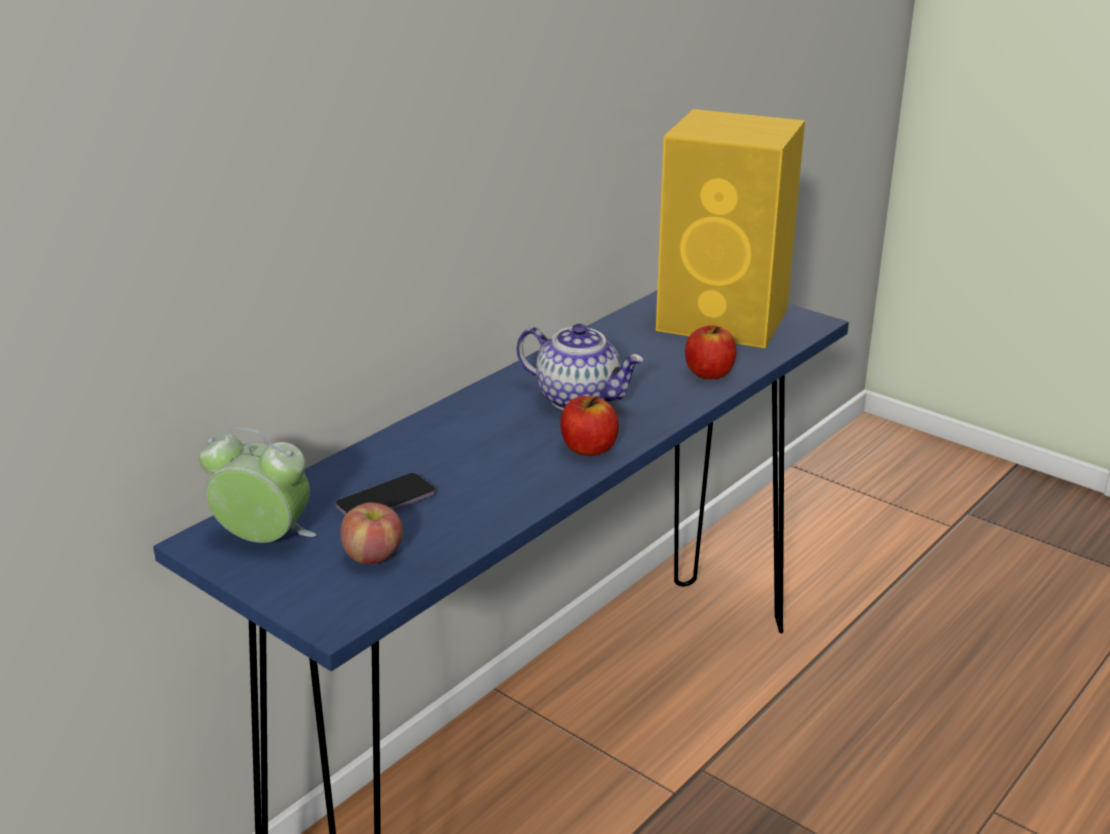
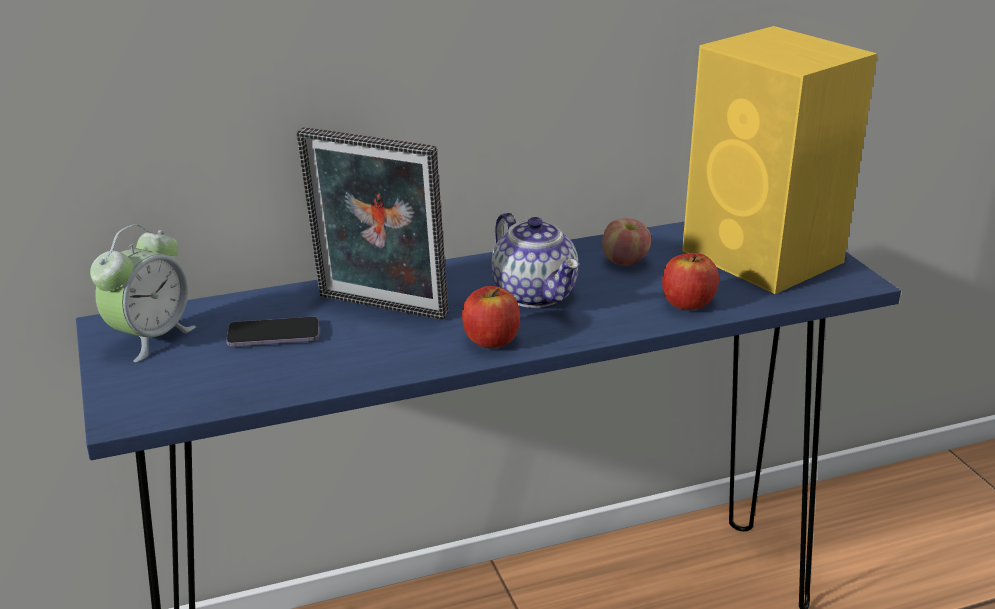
camera: 30 degrees right, 0 degrees up
(264, 540) = (150, 338): alarm clock -> alarm clock turned 75 degrees clockwise
(373, 556) = (210, 377): apple -> apple (625, 261)
(457, 450) = (379, 309): none -> picture frame

